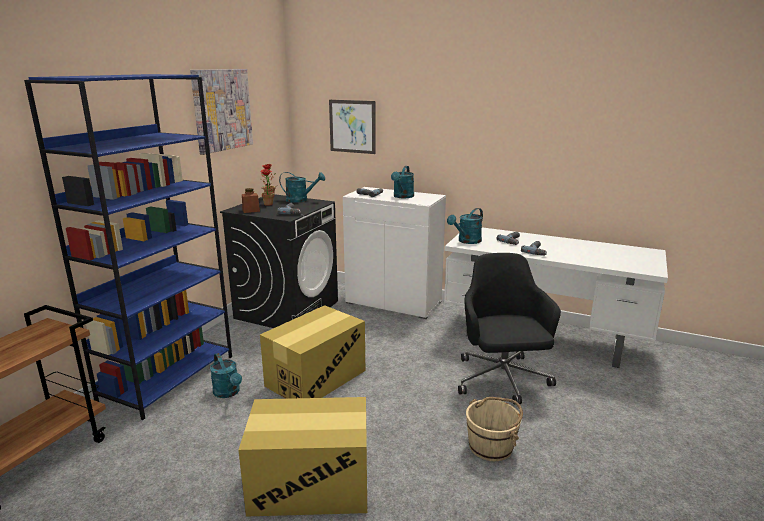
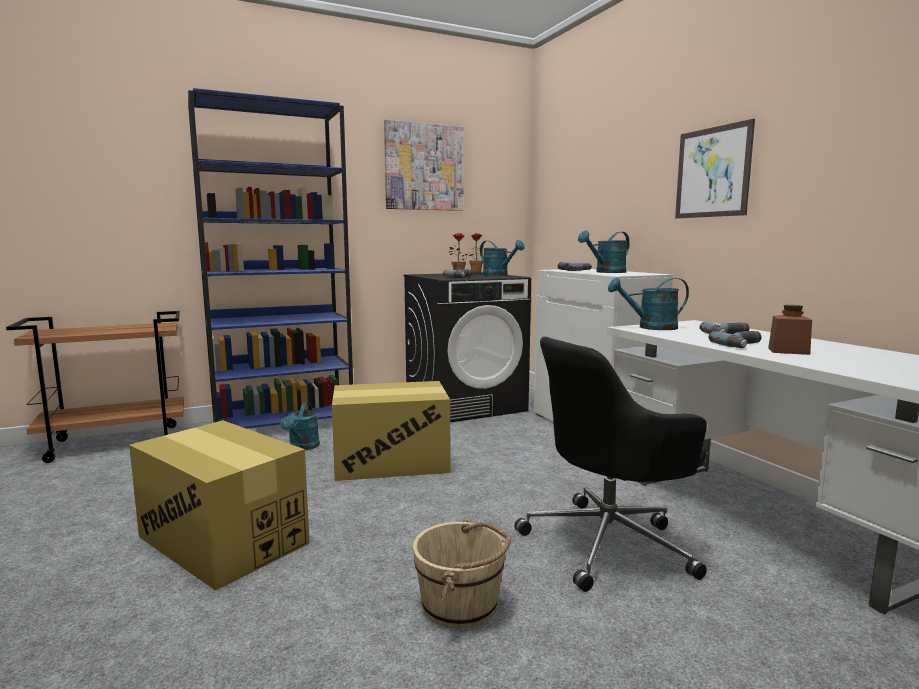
camera: 40 degrees right, 10 degrees down
(251, 210) = (429, 275): brown jar -> brown jar (788, 351)
(352, 126) = (581, 191): picture -> picture (712, 172)
(502, 380) = (609, 543): black office chair -> black office chair turned 150 degrees counterclockwise

